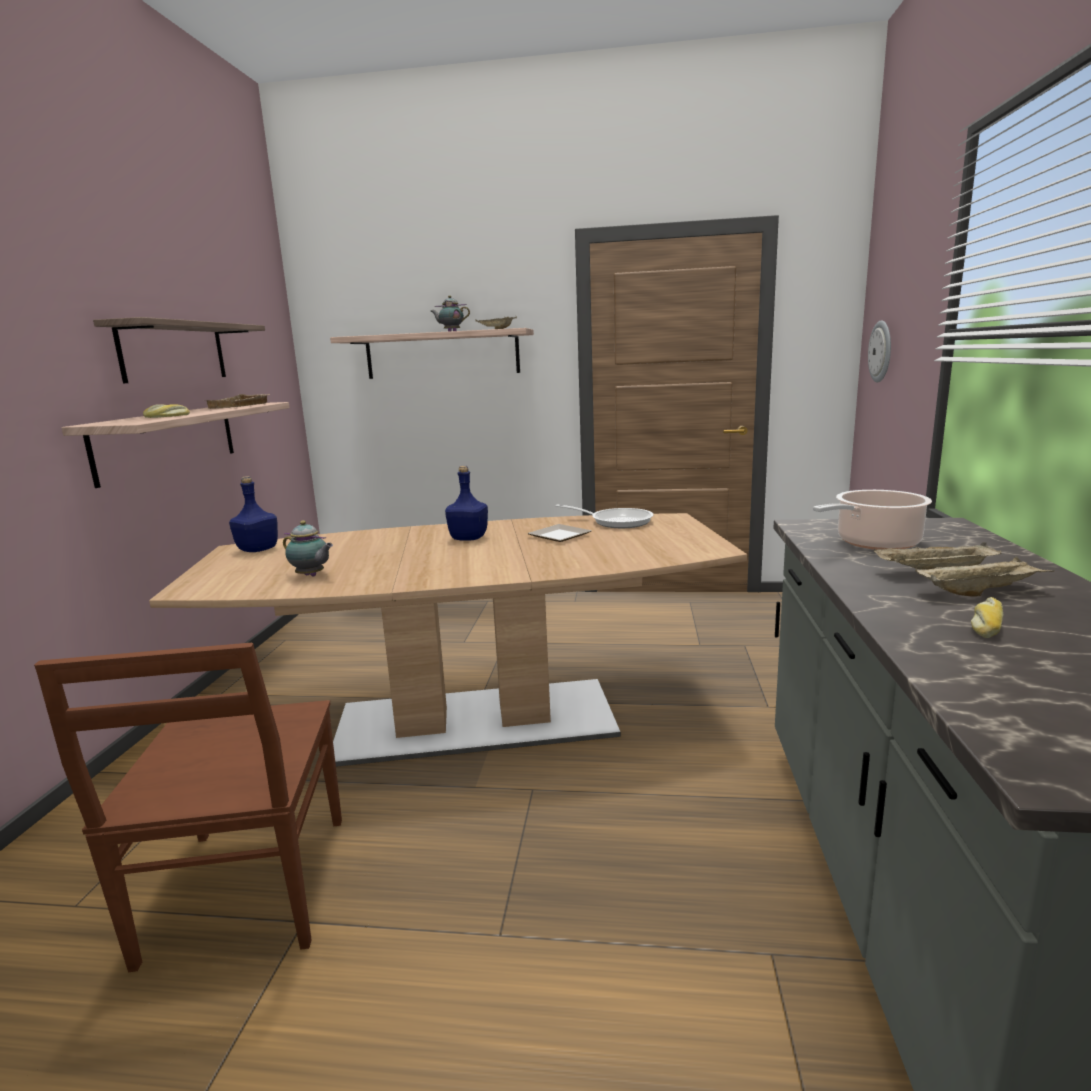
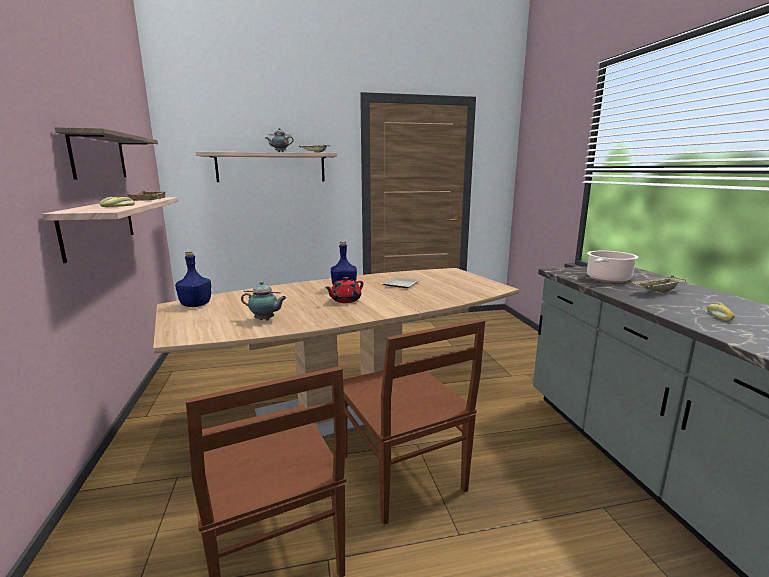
camera: 20 degrees left, 0 degrees up
(448, 555) = (345, 300): none -> red teapot
(479, 830) = (402, 474): none -> brown chair
(616, 521) = (423, 274): frying pan -> none
(881, 351) = (534, 176): wall clock -> none
(979, 592) = (690, 300): beige tray -> none

